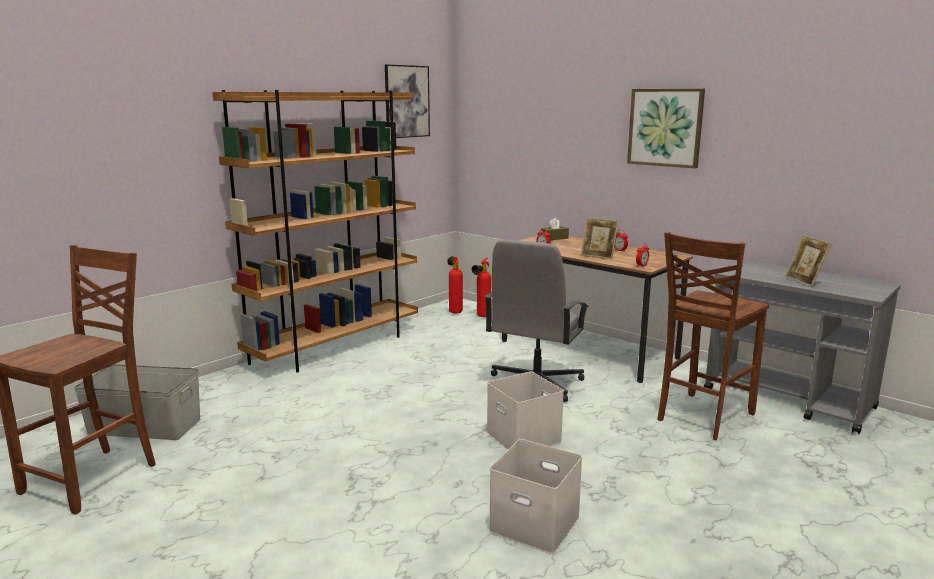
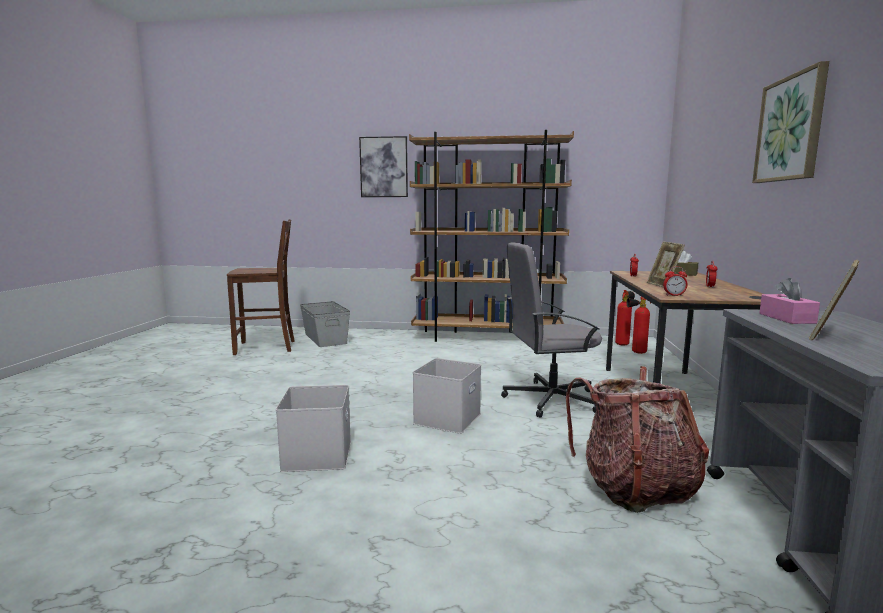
camera: 55 degrees right, 5 degrees down
(407, 101) = (603, 145): picture -> picture (384, 167)
(702, 417) = (634, 487): brown chair -> backpack
(755, 273) = (786, 318): none -> pink tissue box

